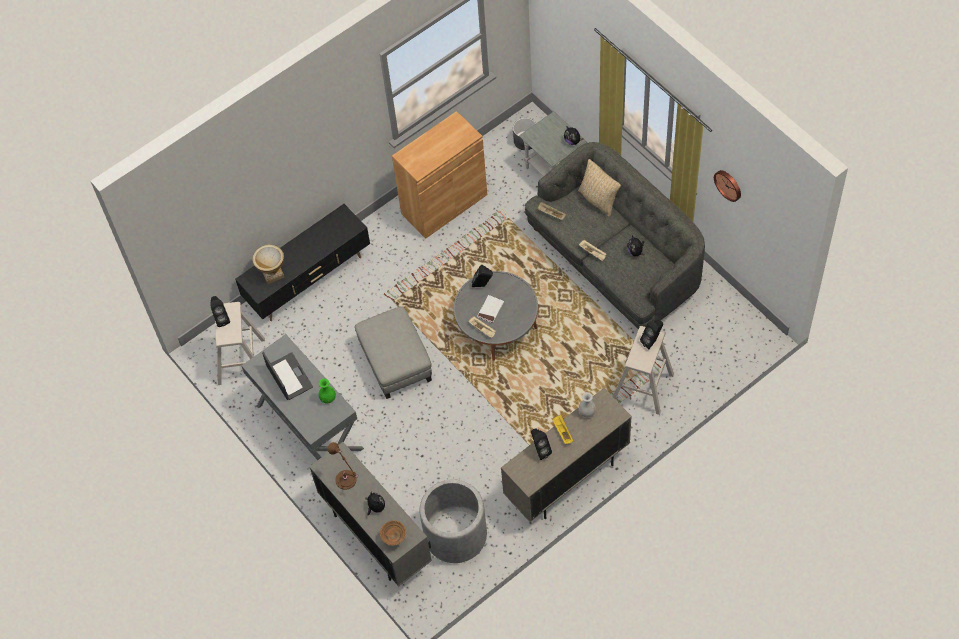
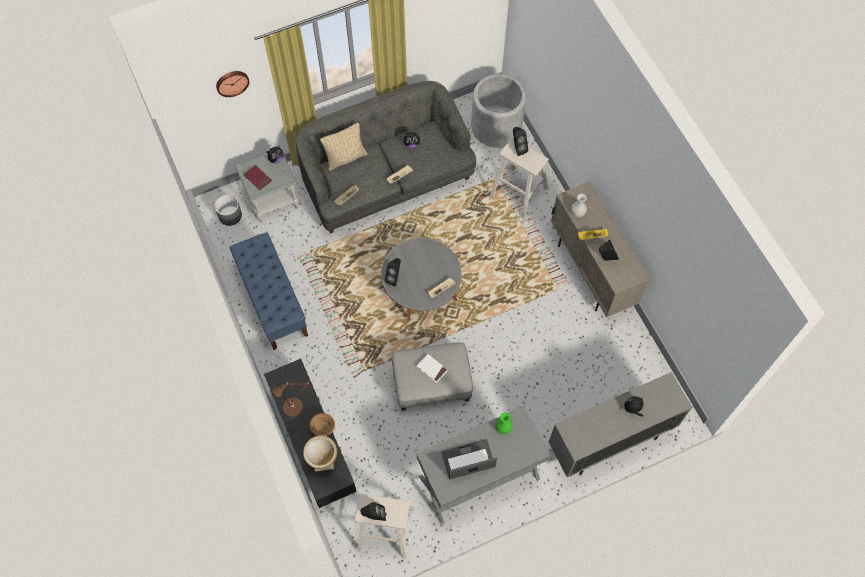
camera: 80 degrees left, 5 degrees up
(347, 481) = (598, 429): brown table lamp -> brown table lamp (294, 406)
(394, 538) = (668, 400): brown bowl -> brown bowl (323, 429)
(444, 204) = (272, 300): brown cabinet -> blue bench
(456, 535) = (623, 373): grey planter -> grey planter (496, 127)
(490, 310) = (423, 278): white book -> white book (432, 368)
(545, 133) = (257, 178): none -> red book
(728, 184) = (424, 21): wall clock -> wall clock (232, 82)

